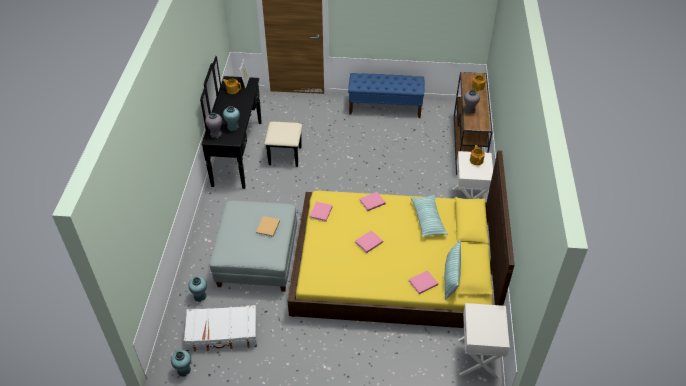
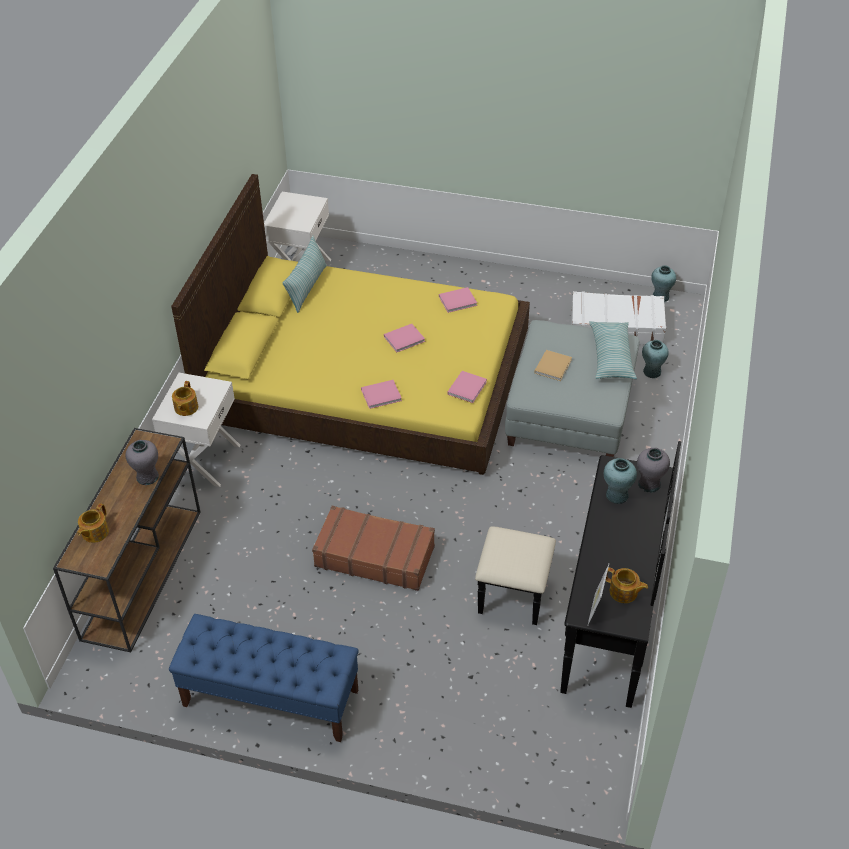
camera: 170 degrees left, 0 degrees up
(357, 165) = (374, 555): none -> brown suitcase
(422, 283) = (347, 285): pink book -> pink book (459, 301)
(428, 219) = (304, 361): pillow -> pillow (611, 357)

